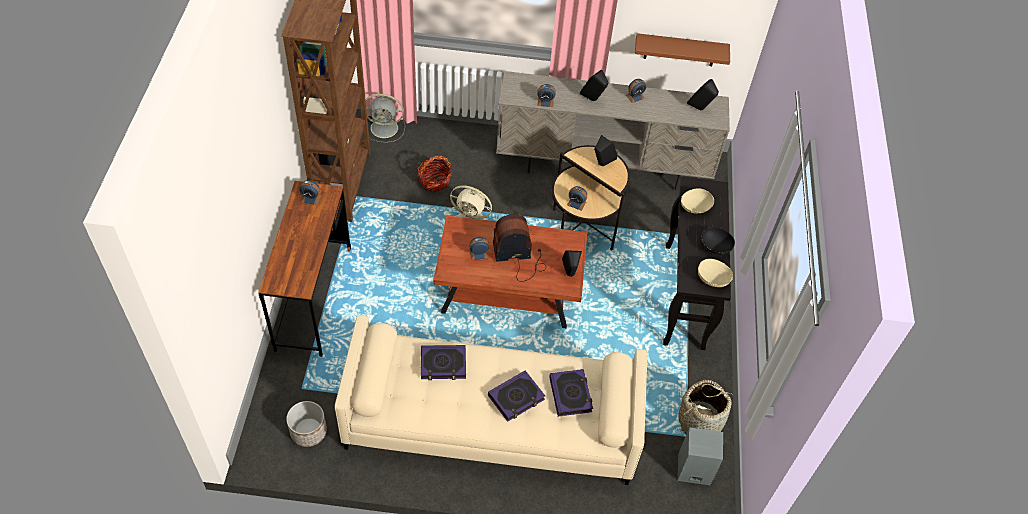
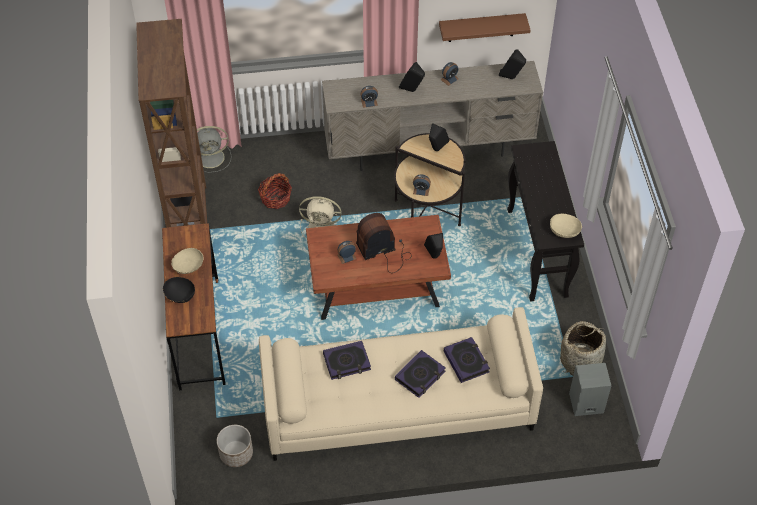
camera: 10 degrees left, 0 degrees up
(311, 198) = (183, 241): alarm clock -> none
(695, 208) = (532, 171): beige bowl -> beige bowl (188, 267)
(714, 247) = (558, 203): black bowl -> black bowl (180, 296)

